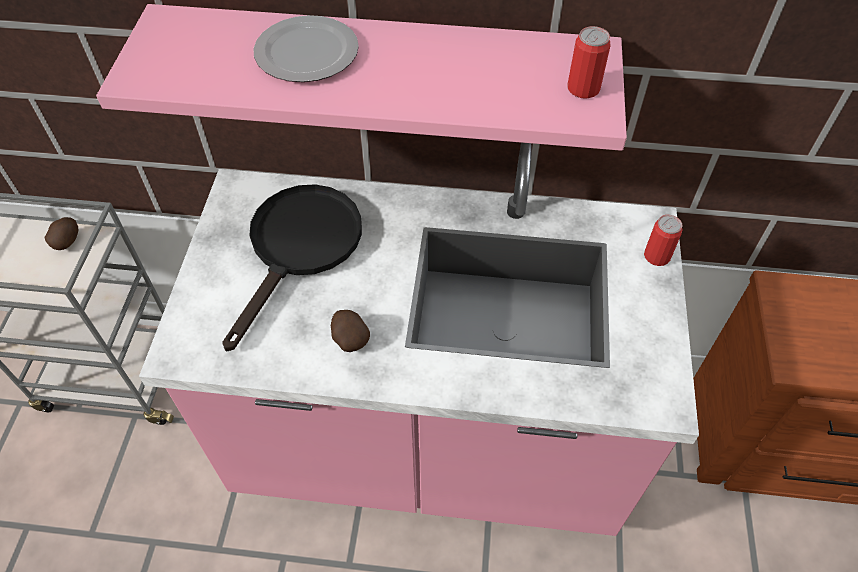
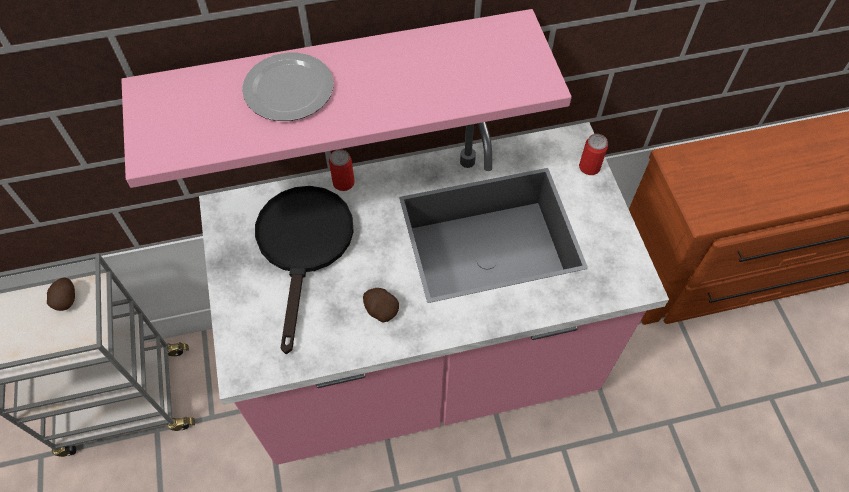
camera: 20 degrees left, 5 degrees up
(583, 88) = (523, 63): can -> can (343, 182)

